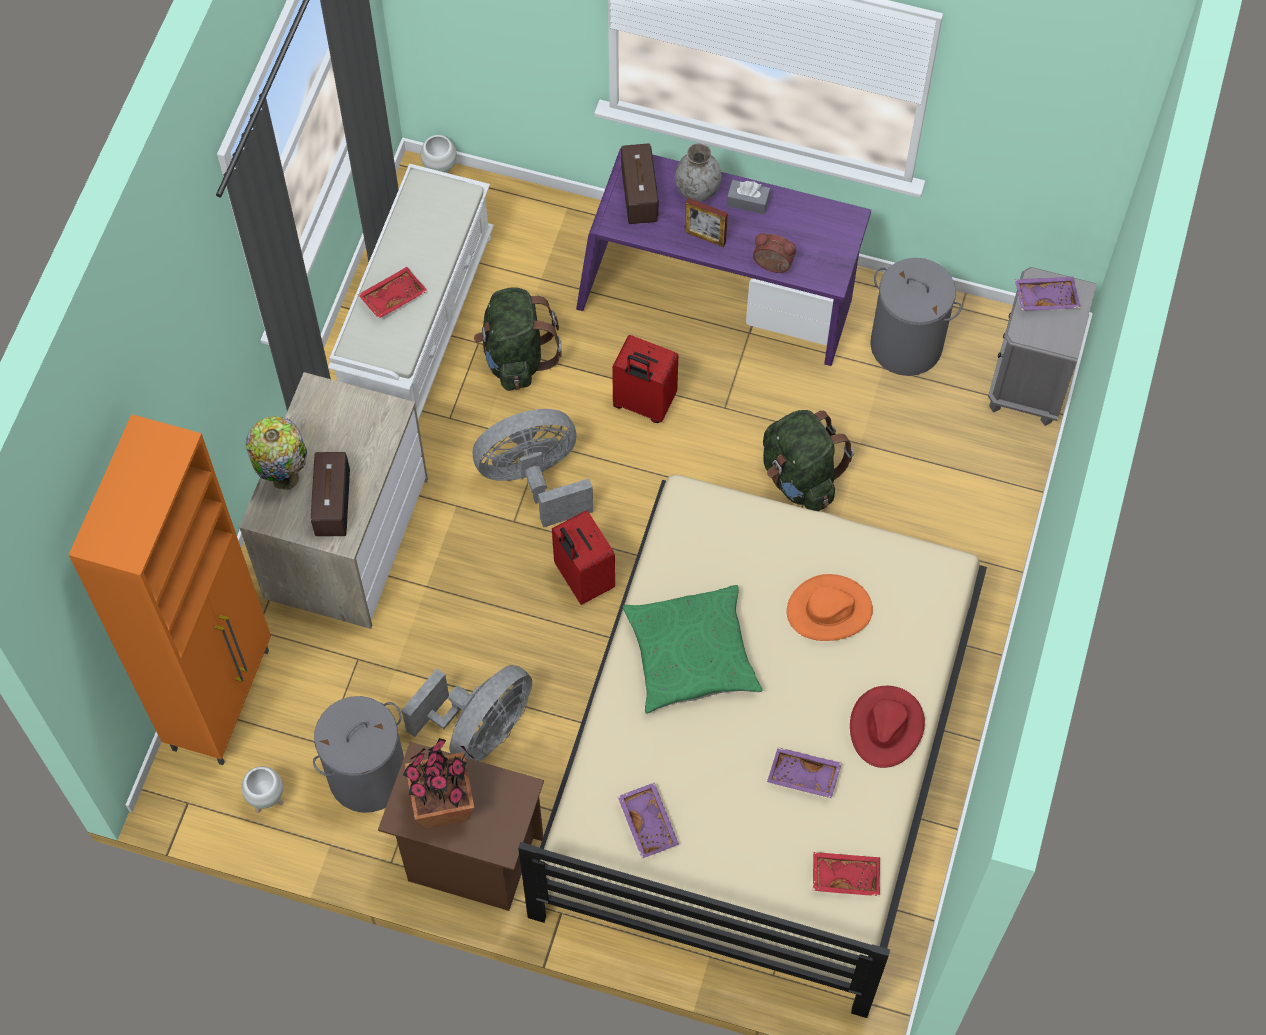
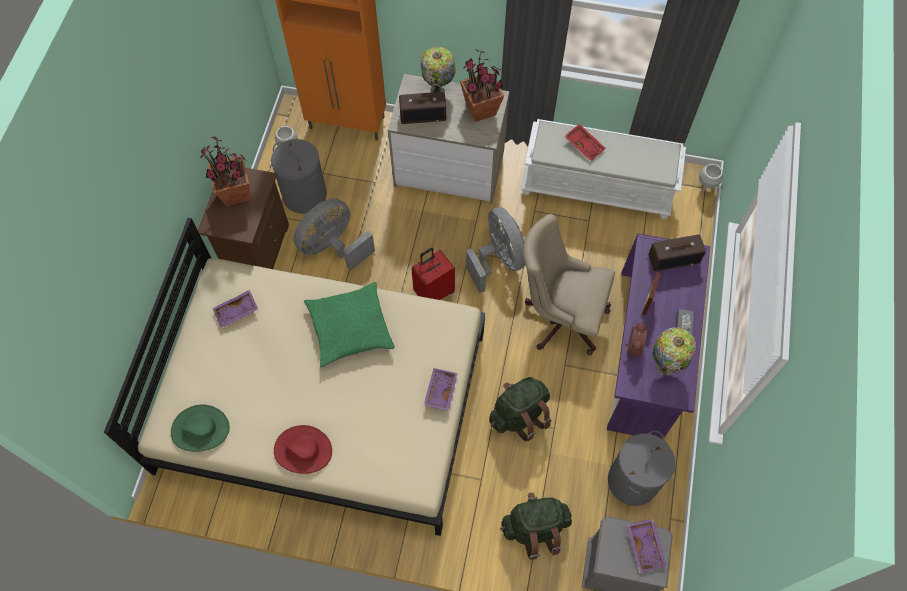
camera: 85 degrees right, 0 degrees up
(336, 416) = (481, 110): none -> potted plant
(479, 730) = (333, 247): grey fan -> grey fan turned 105 degrees clockwise
(516, 357) = (582, 242): green backpack -> green backpack (535, 528)
(643, 404) = (560, 316): red suitcase -> beige office chair
(697, 189) = (685, 294): grey vase -> none
(803, 777) = (267, 400): purple tray -> purple tray (440, 391)
(804, 230) = (666, 365): none -> table lamp
(829, 610) = (385, 410): orange hat -> none
(845, 875) = (200, 429): red tray -> green hat

